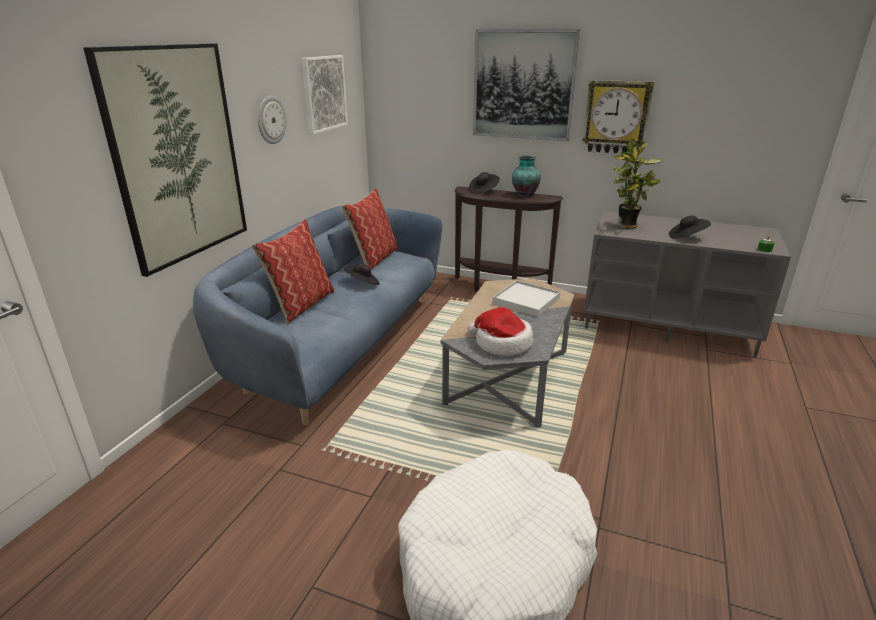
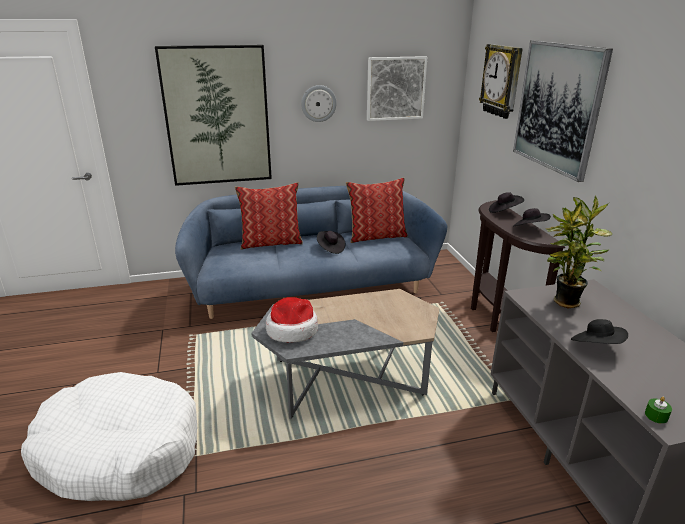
camera: 55 degrees right, 0 degrees up
(524, 194) = (529, 228): vase -> black hat
(526, 301) = (384, 318): white tray -> none
(616, 117) = (629, 167): wall clock -> wall clock (502, 81)

